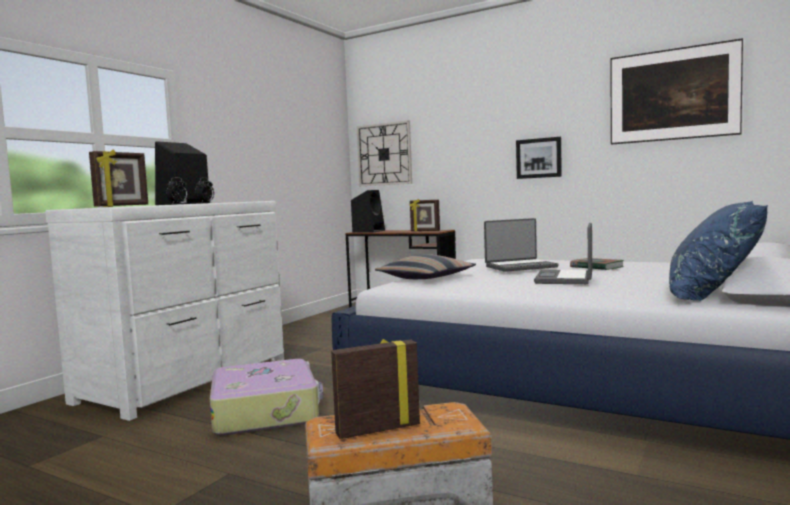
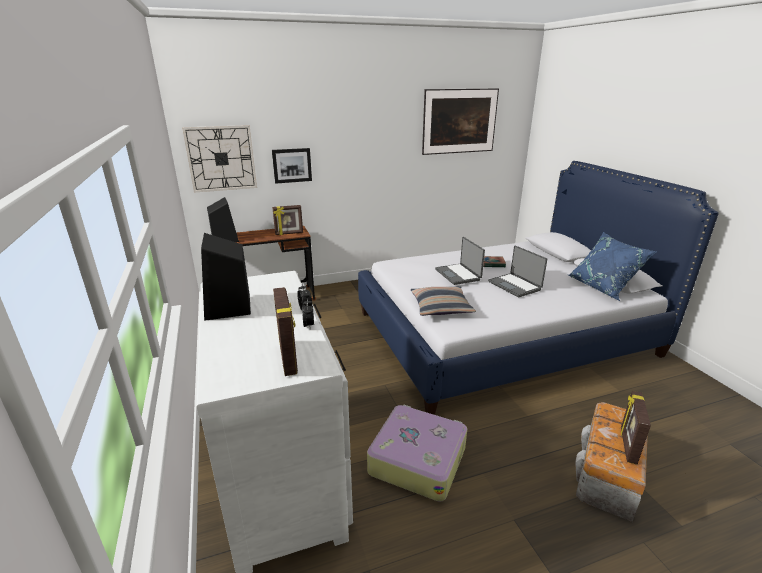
camera: 50 degrees left, 20 degrees up
(520, 267) = (458, 275): laptop -> laptop turned 135 degrees clockwise
(538, 158) = (372, 164): picture -> picture (292, 165)

